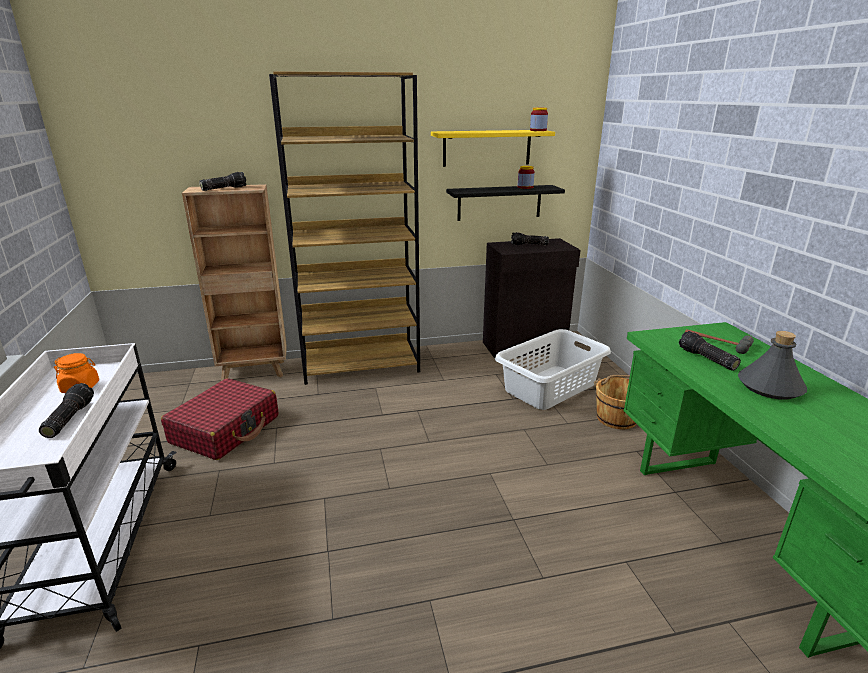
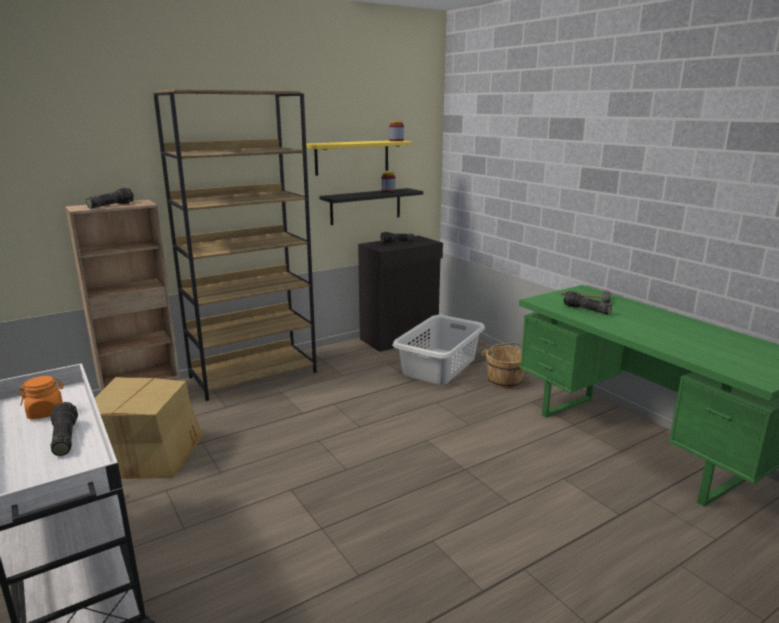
camera: 20 degrees left, 5 degrees down
(226, 429) = (147, 454): red suitcase -> cardboard box
(770, 387) = (637, 321): grey bottle -> none

